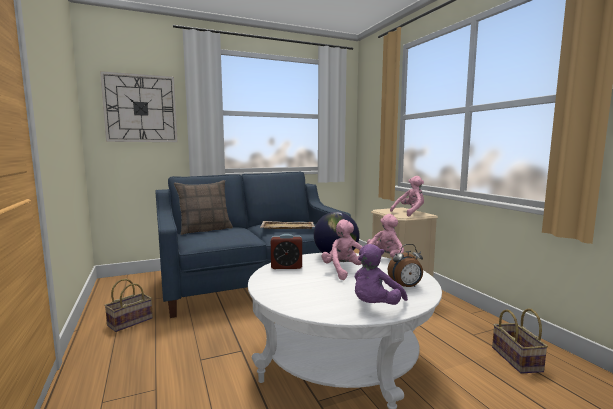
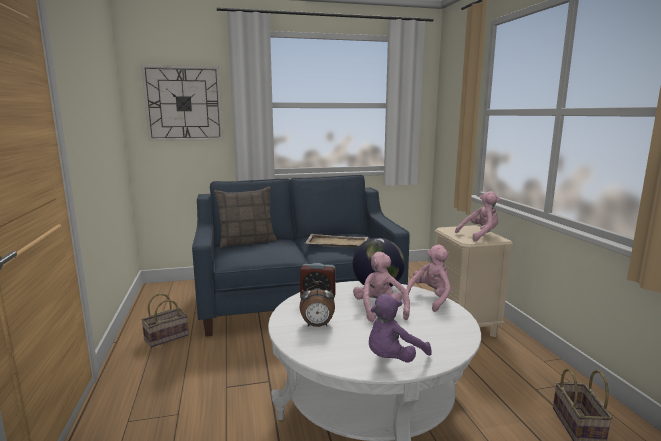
camera: 10 degrees right, 5 degrees up
(406, 287) = (439, 336): alarm clock -> alarm clock (317, 326)

